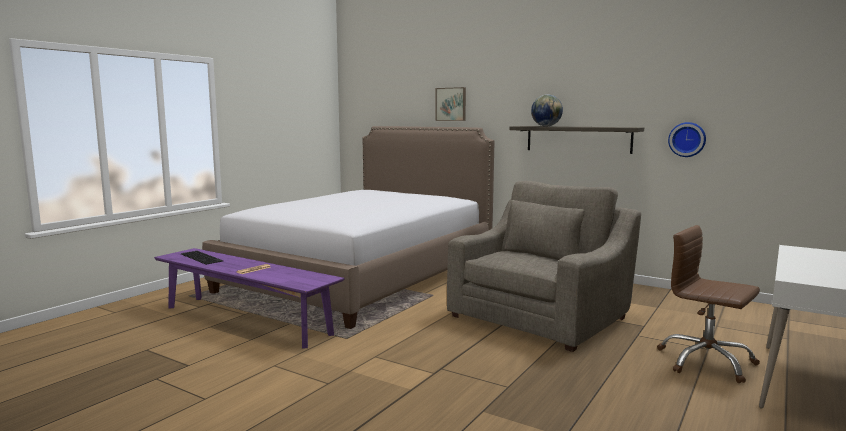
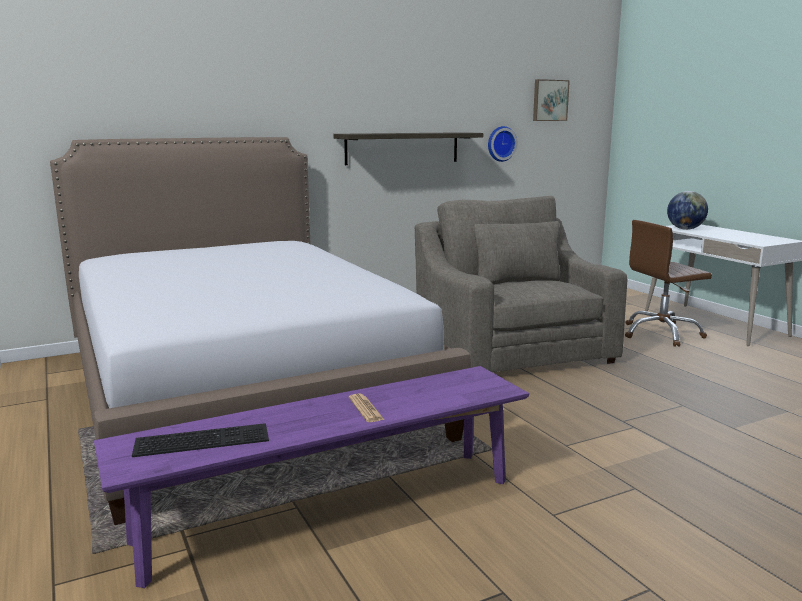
camera: 60 degrees left, 5 degrees up
(451, 104) = (225, 102): picture -> picture (549, 100)
(546, 126) = (379, 133): globe -> globe (685, 229)

